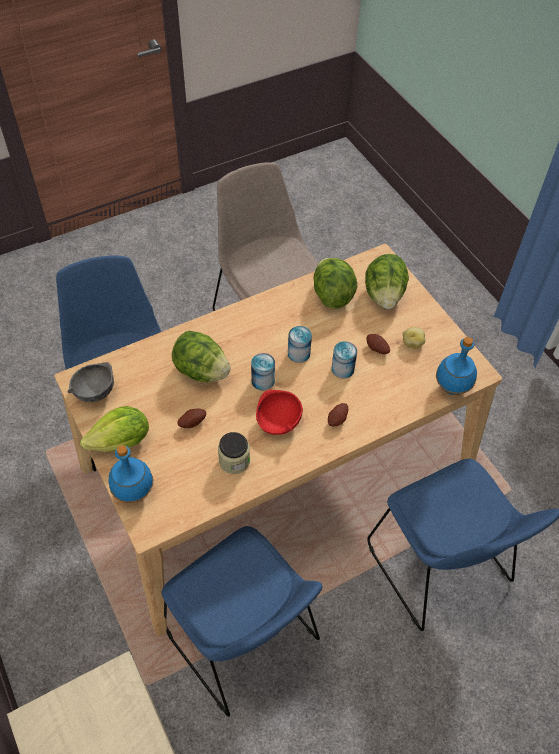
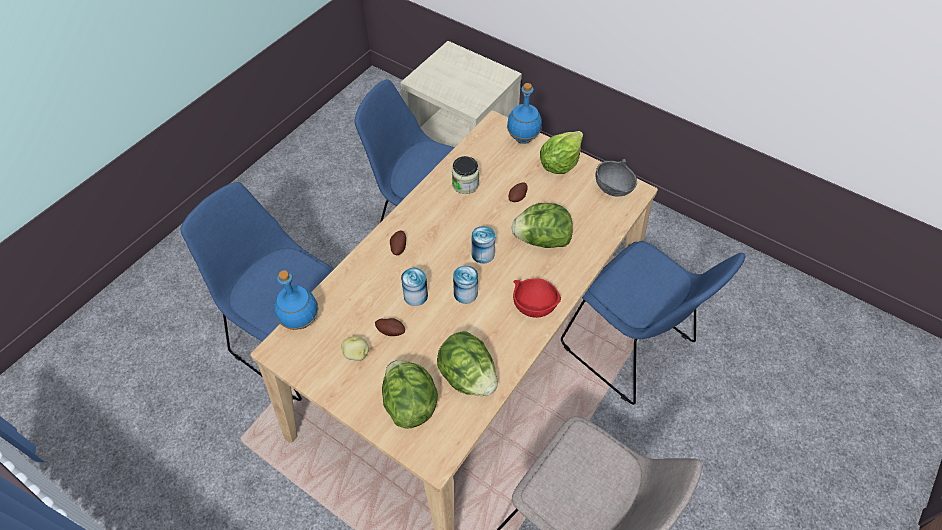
camera: 155 degrees right, 0 degrees up
(278, 422) = (448, 225): red bowl -> red bowl (534, 305)

